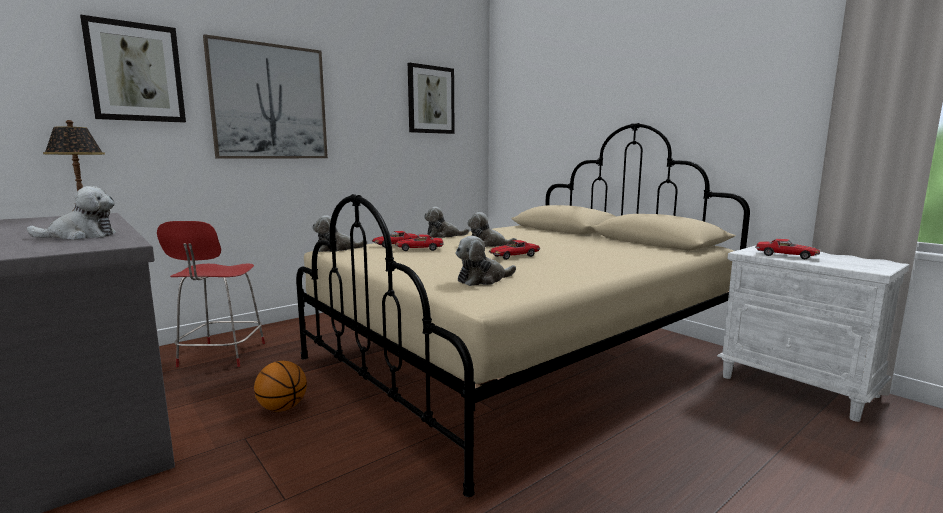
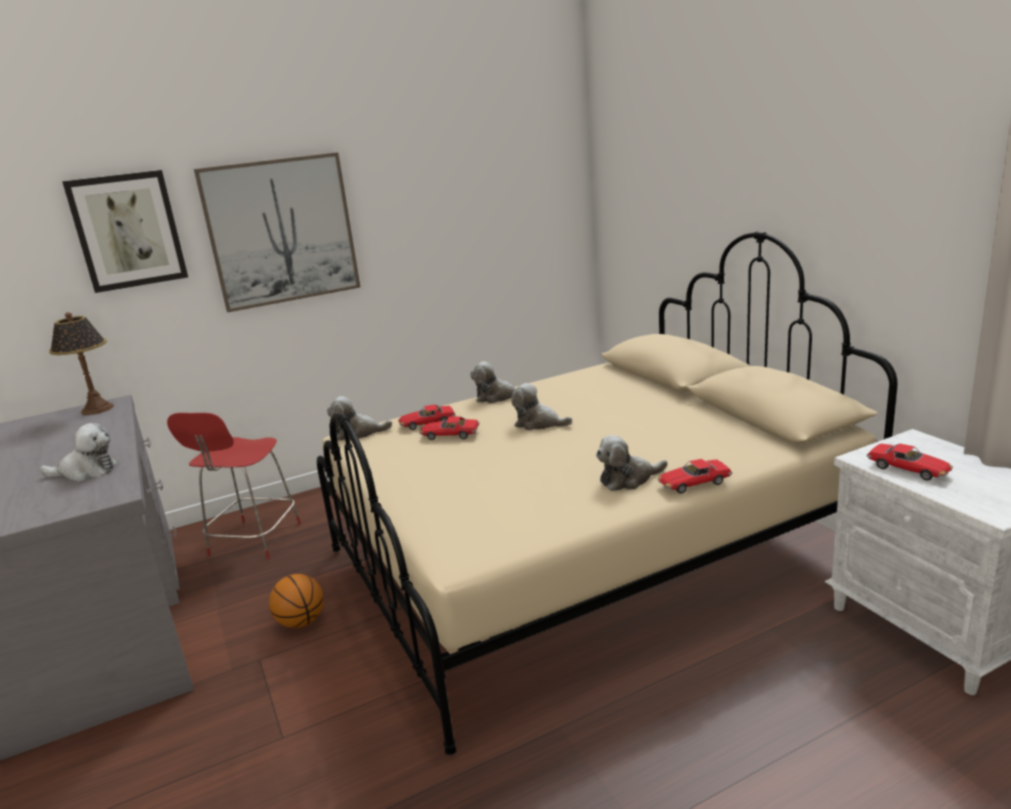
camera: 15 degrees right, 10 degrees up
(430, 100) = (498, 180): picture -> none
(483, 280) = (483, 514): plush toy -> plush toy (628, 479)
(513, 256) = (552, 456): toy car -> toy car (693, 483)

